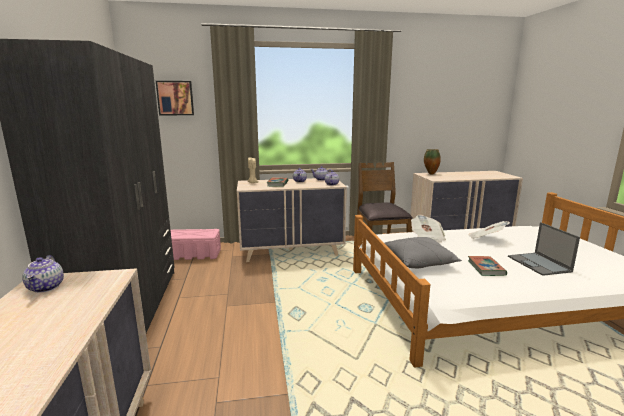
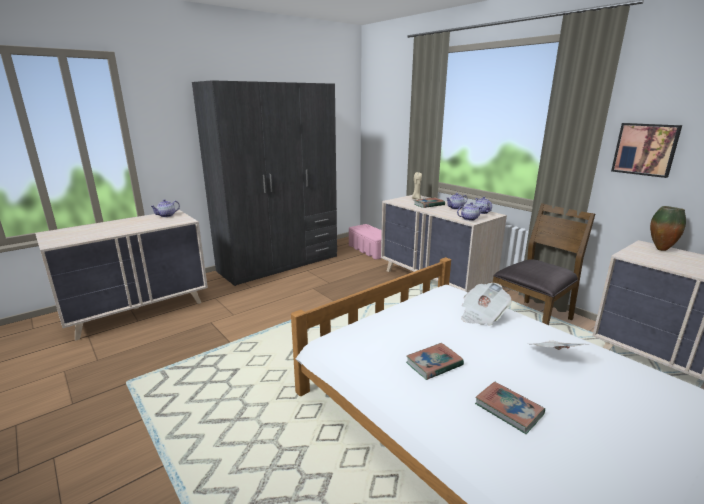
camera: 60 degrees right, 5 degrees up
(175, 98) = (390, 108): picture -> picture (645, 149)
(419, 262) = (401, 321): grey pillow -> none
(539, 264) = (508, 409): laptop -> book

